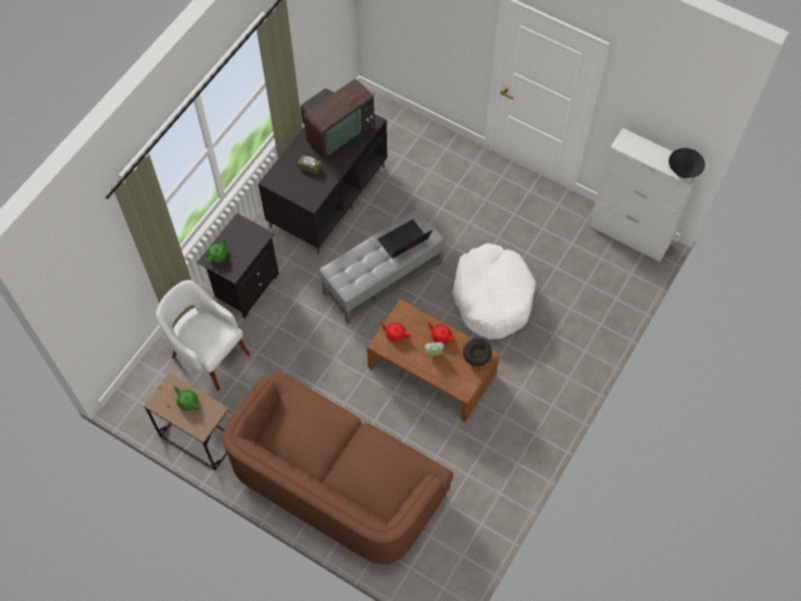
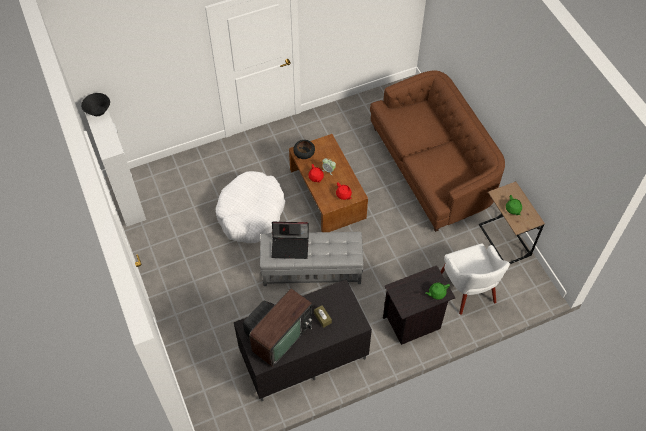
camera: 145 degrees left, 5 degrees down
(337, 131) = (278, 335): television -> television turned 135 degrees clockwise

